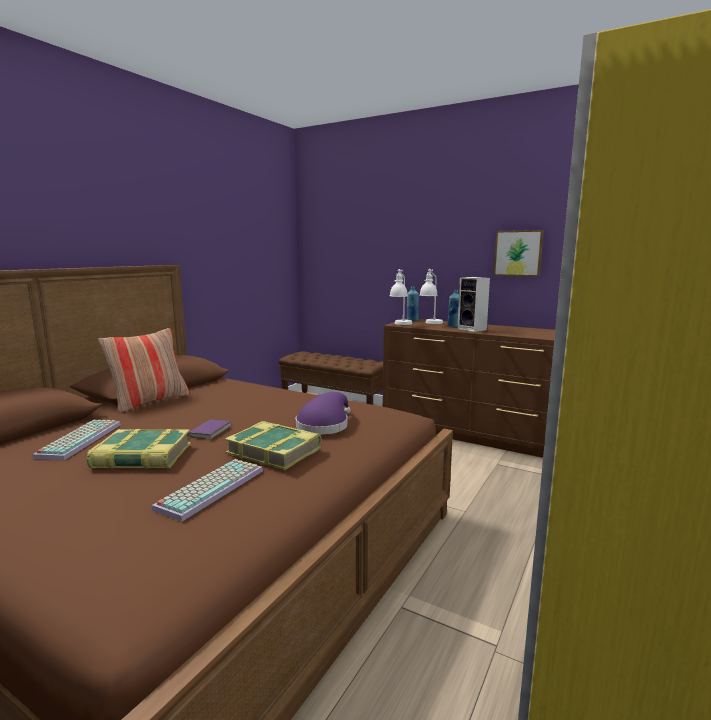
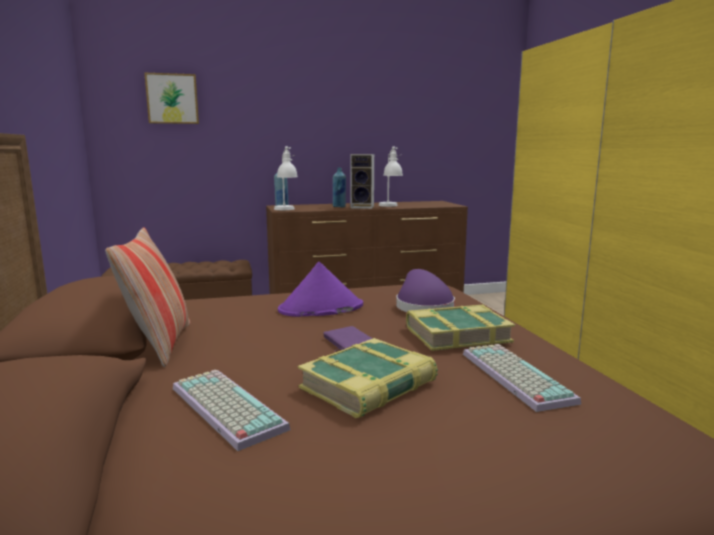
camera: 45 degrees left, 0 degrees up
(266, 406) = (320, 308): none -> purple hat
(431, 323) = (309, 206): white table lamp -> white table lamp (390, 206)
(518, 253) = (376, 131): picture -> picture (172, 99)

